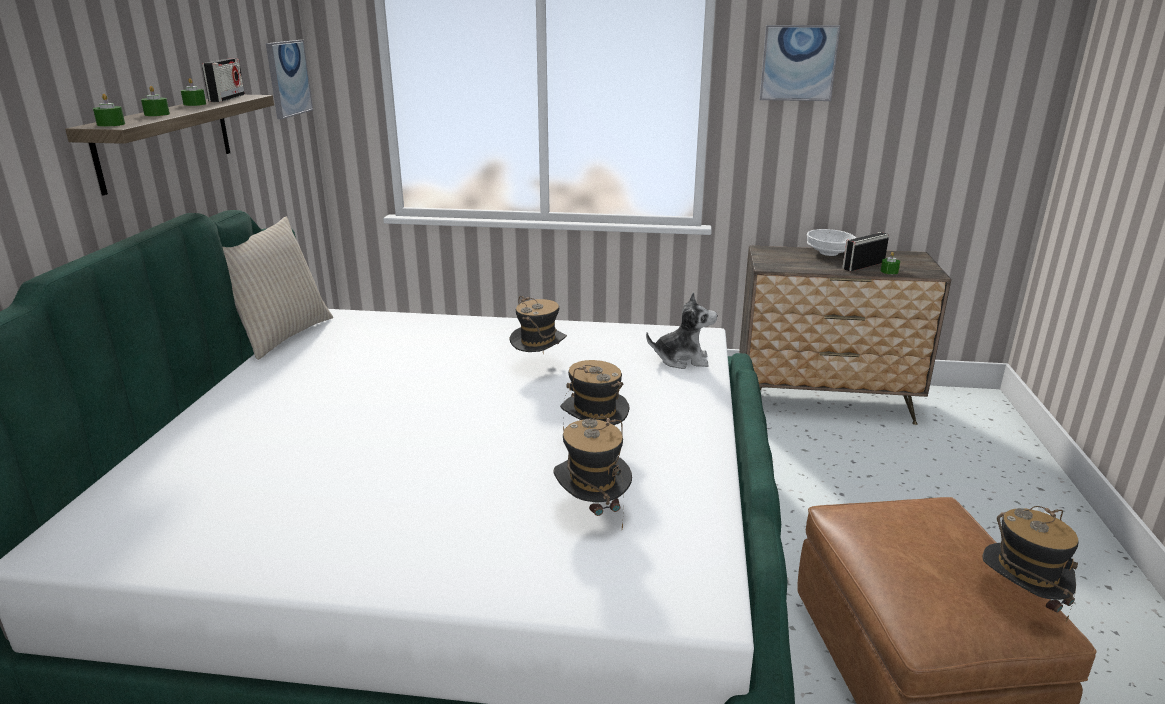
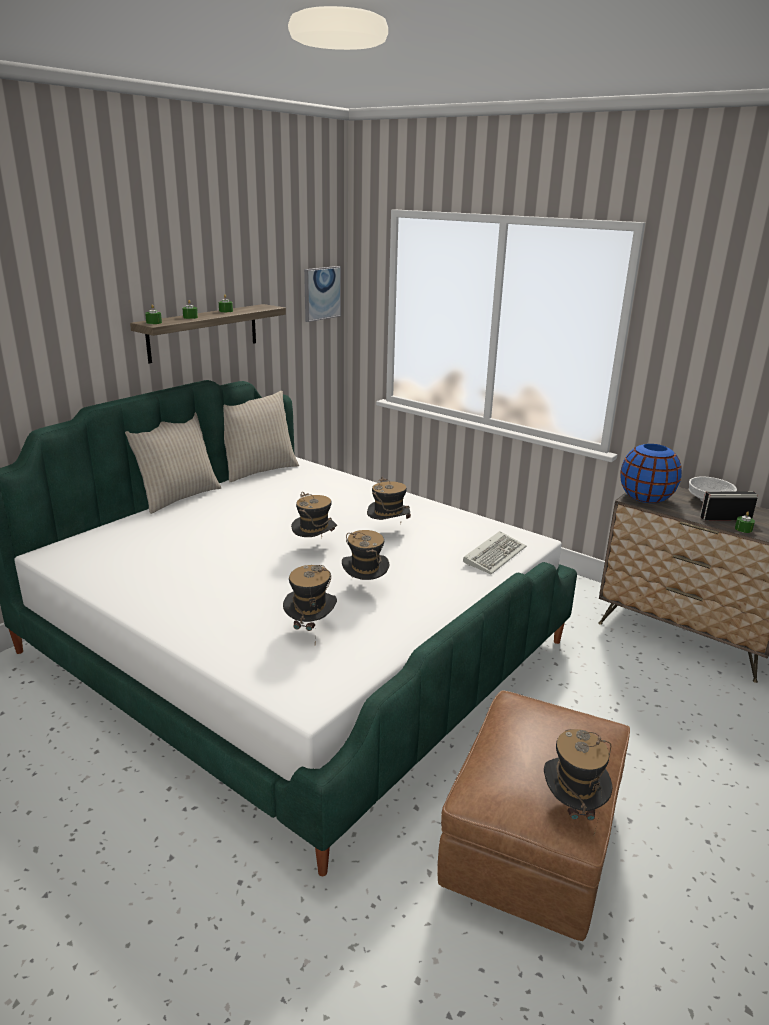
camera: 30 degrees right, 0 degrees up
(196, 398) = (177, 497): none -> beige pillow
(227, 98) = (253, 308): radio -> none
(474, 410) = (314, 548): none -> hat
(682, 360) = (494, 555): plush toy -> keyboard
(777, 263) = (646, 498): none -> blue vase
(798, 63) = (707, 323): picture -> none

